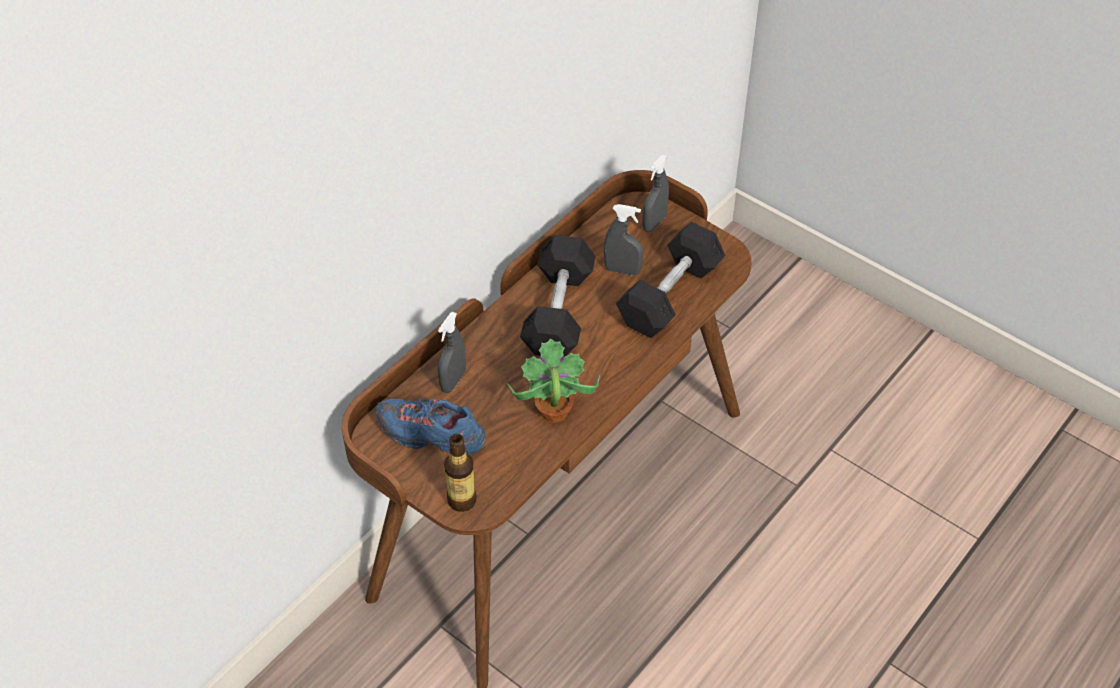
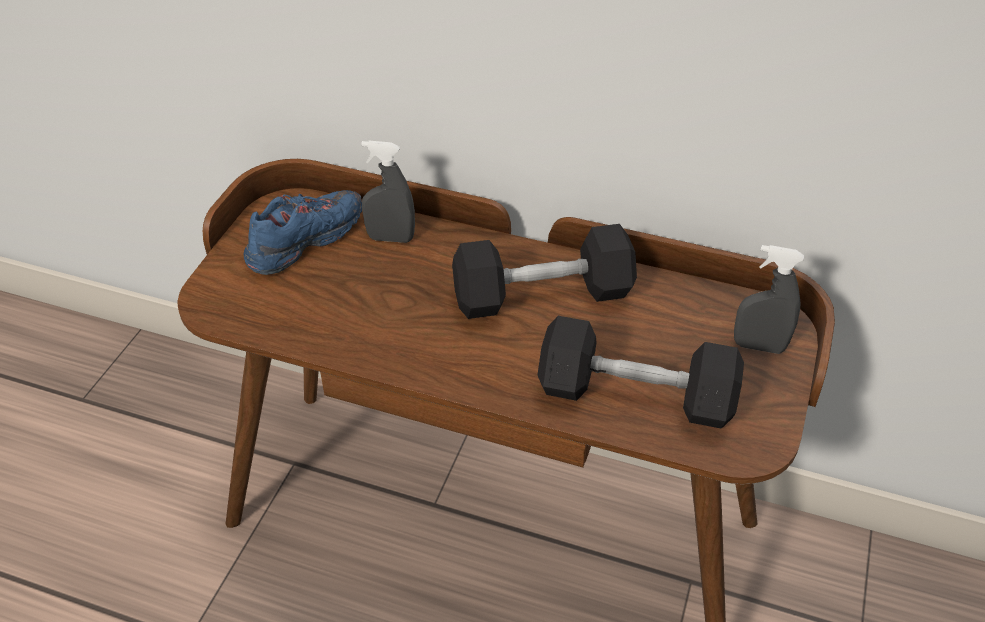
camera: 70 degrees right, 5 degrees down
(431, 435) = (305, 243): blue shoe -> blue shoe turned 45 degrees clockwise
(462, 500) = (219, 291): bottle -> none
(553, 412) = (377, 332): potted plant -> none
(622, 270) = (650, 336): grey spray bottle -> none

